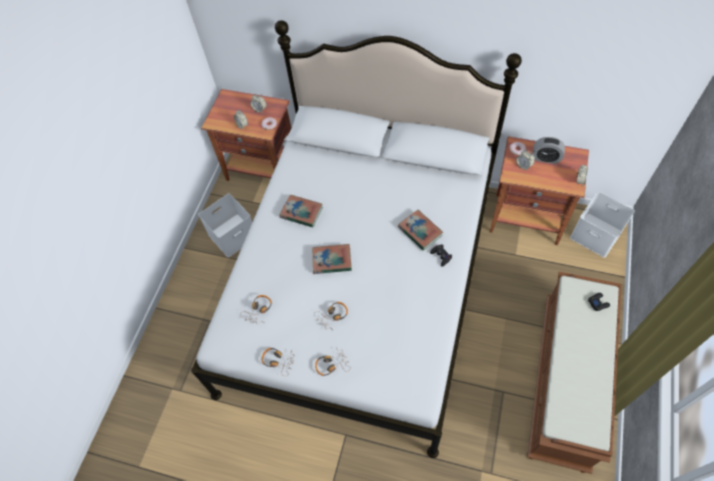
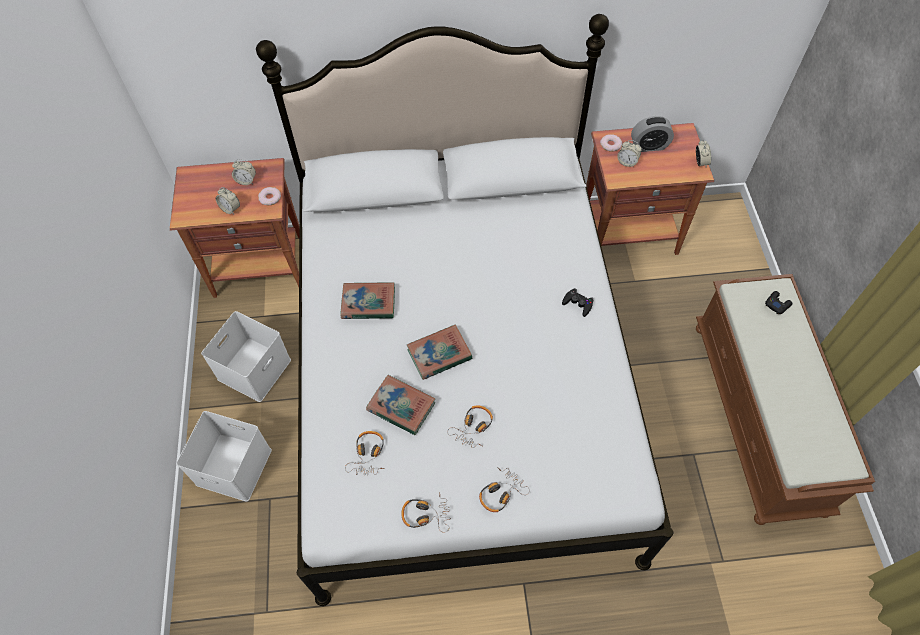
camera: 25 degrees left, 0 degrees up
(420, 231) = (537, 281): book -> book (401, 407)
(597, 234) = (717, 228): white storage box -> white storage box (235, 466)

